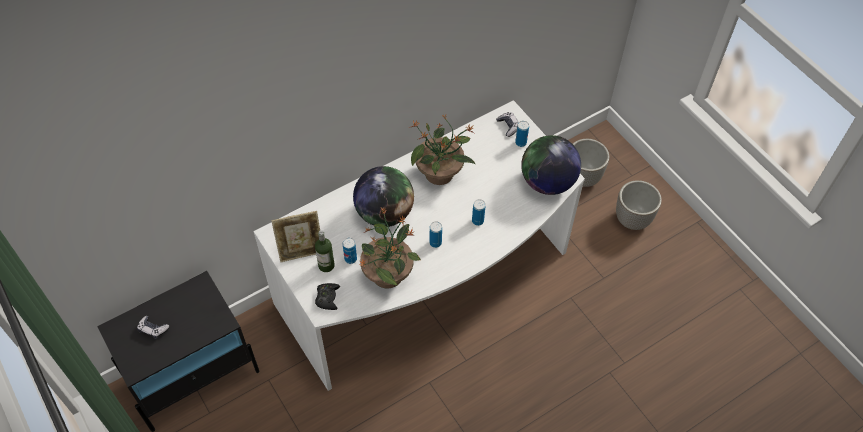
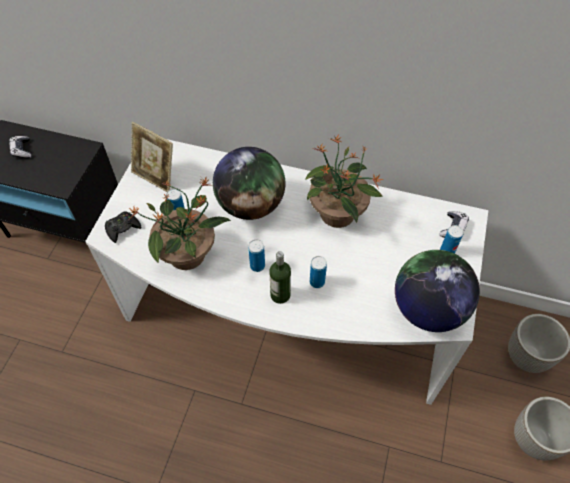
camera: 50 degrees right, 0 degrees up
(326, 265) = (156, 204): bottle -> bottle (280, 295)

